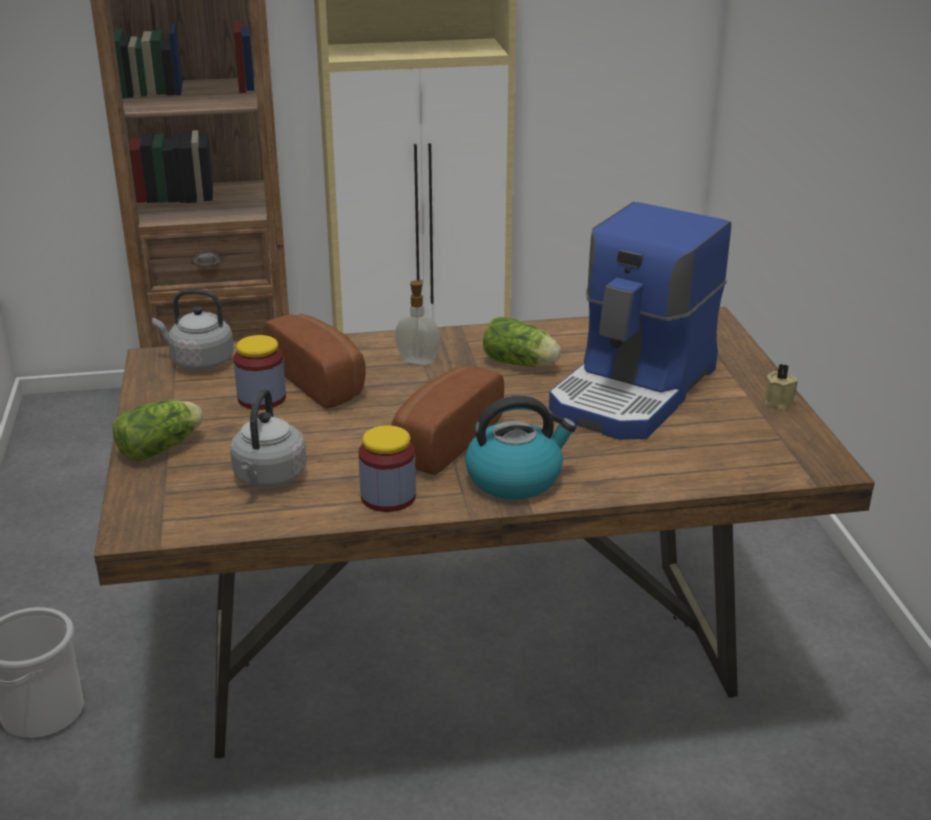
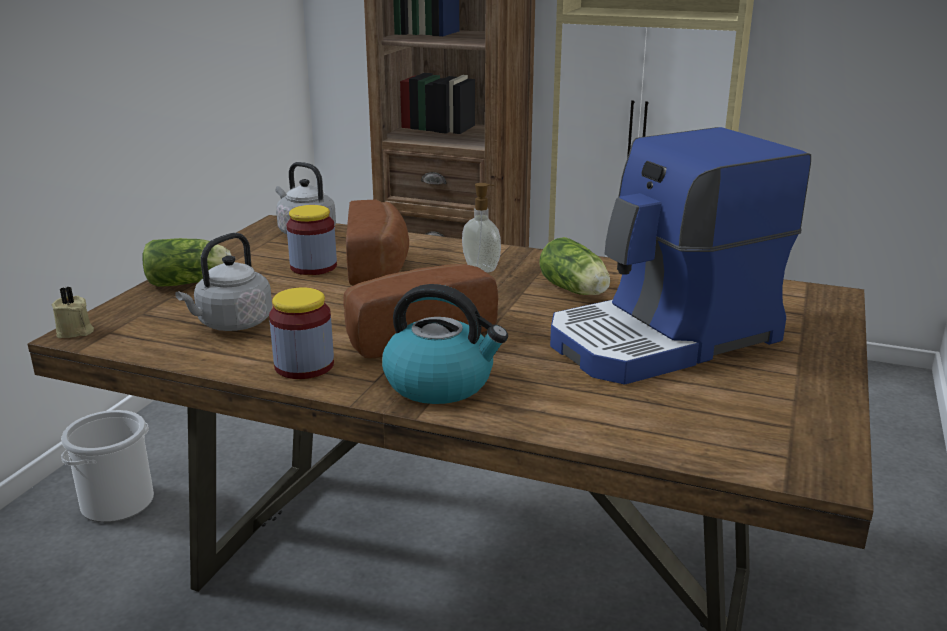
camera: 30 degrees right, 5 degrees down
(780, 402) = (831, 390): beige candle -> beige candle (75, 332)

